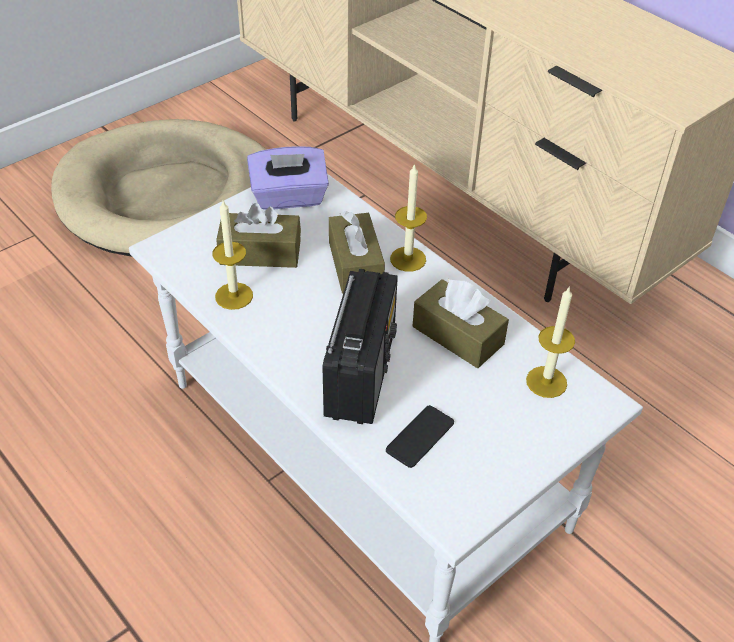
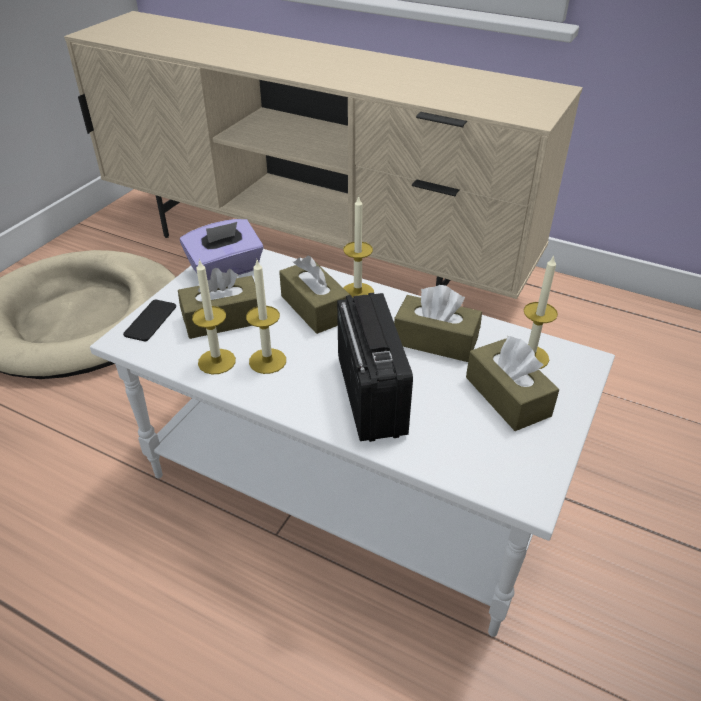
camera: 20 degrees left, 5 degrees down
(281, 309) = (267, 361): none -> candle
(420, 437) = (455, 433): phone -> phone (150, 321)
(495, 416) = (507, 396): none -> brown tissue box

